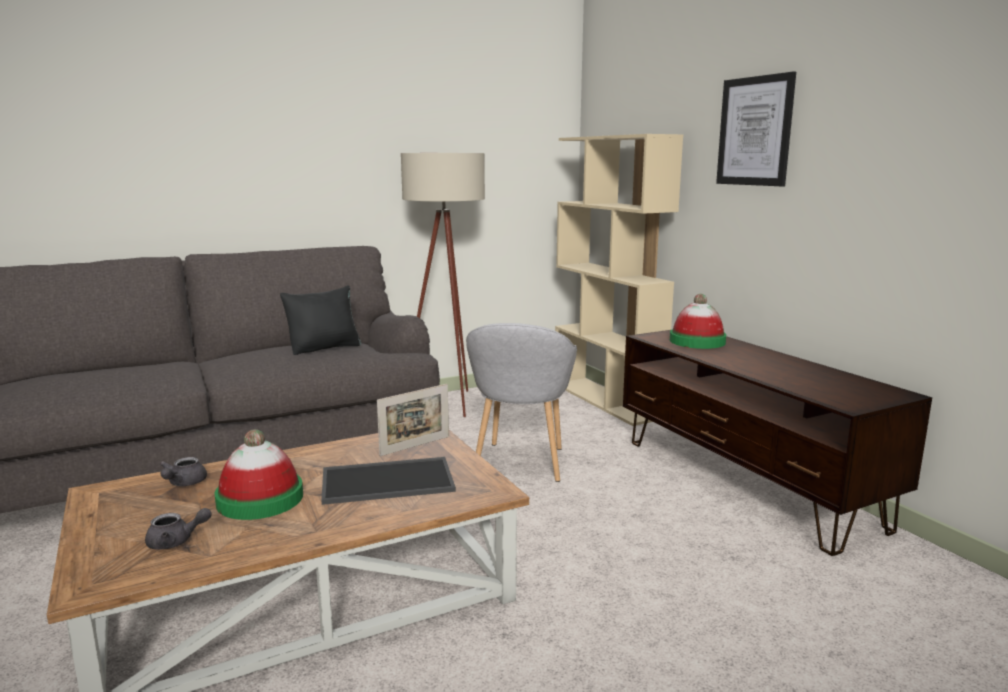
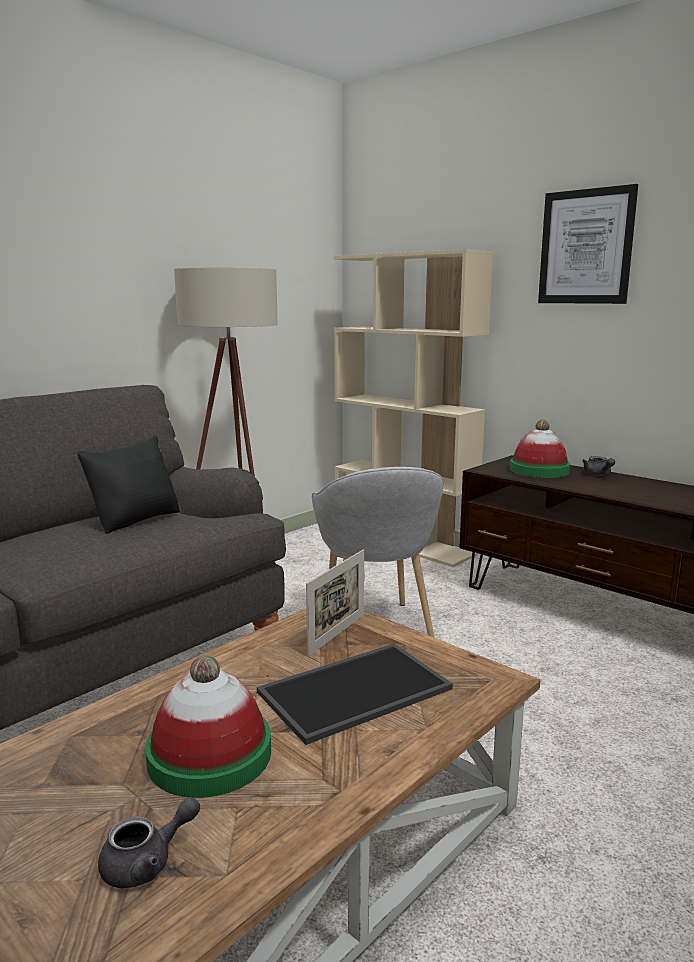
camera: 20 degrees left, 0 degrees up
(183, 483) = (65, 754): grey teapot -> grey teapot (598, 474)

